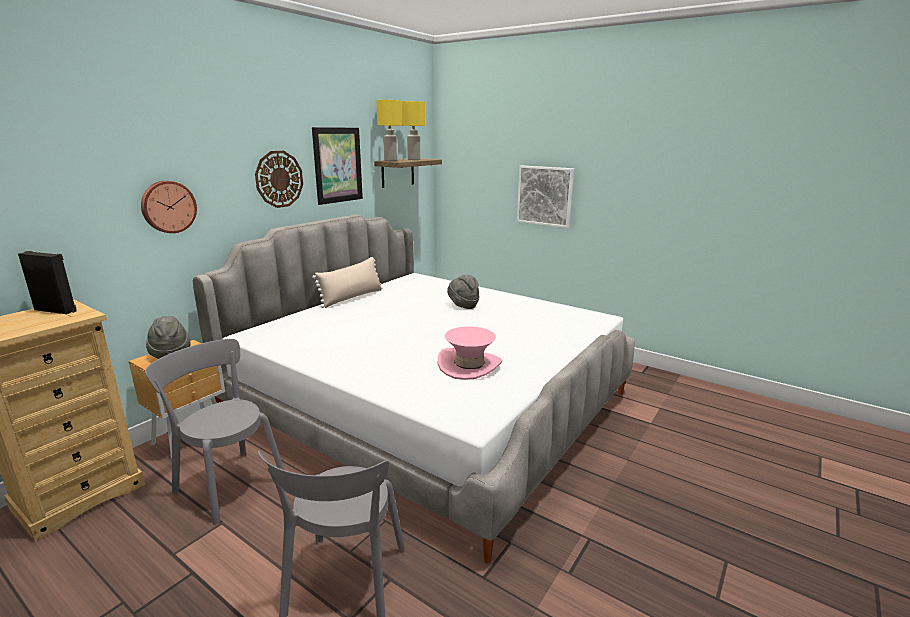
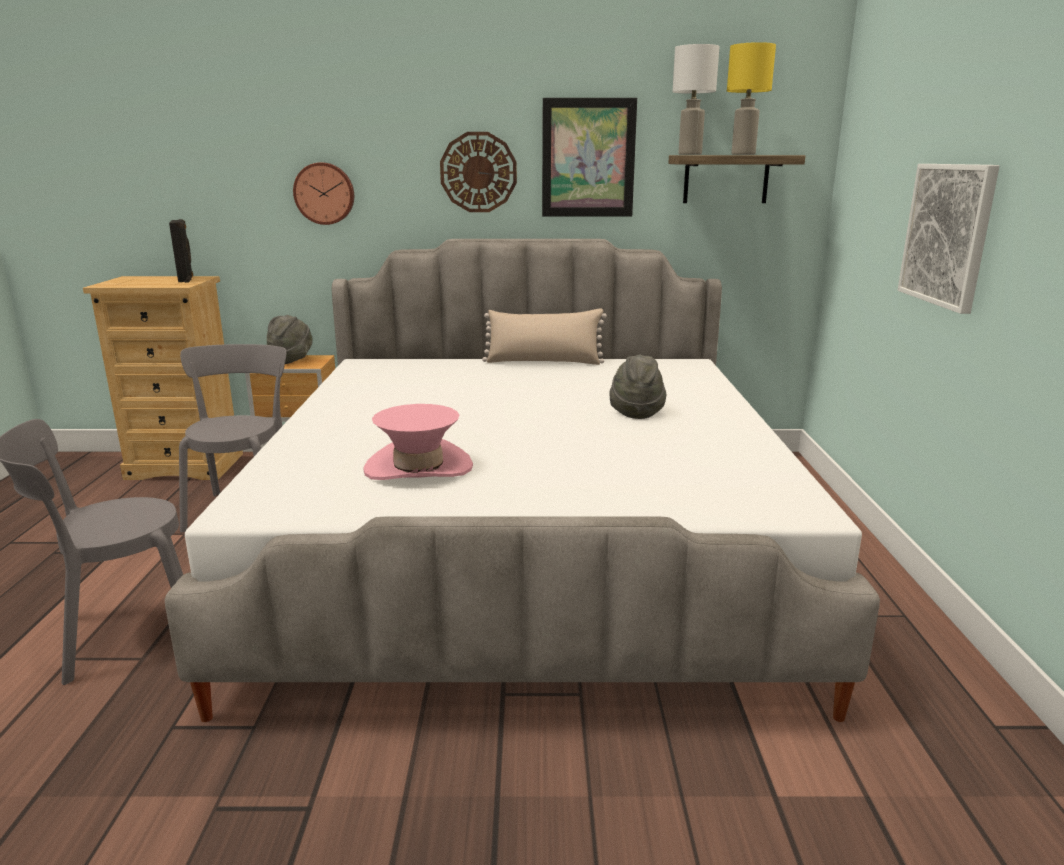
camera: 55 degrees right, 0 degrees up
(391, 160) = (690, 154): yellow table lamp -> white table lamp

